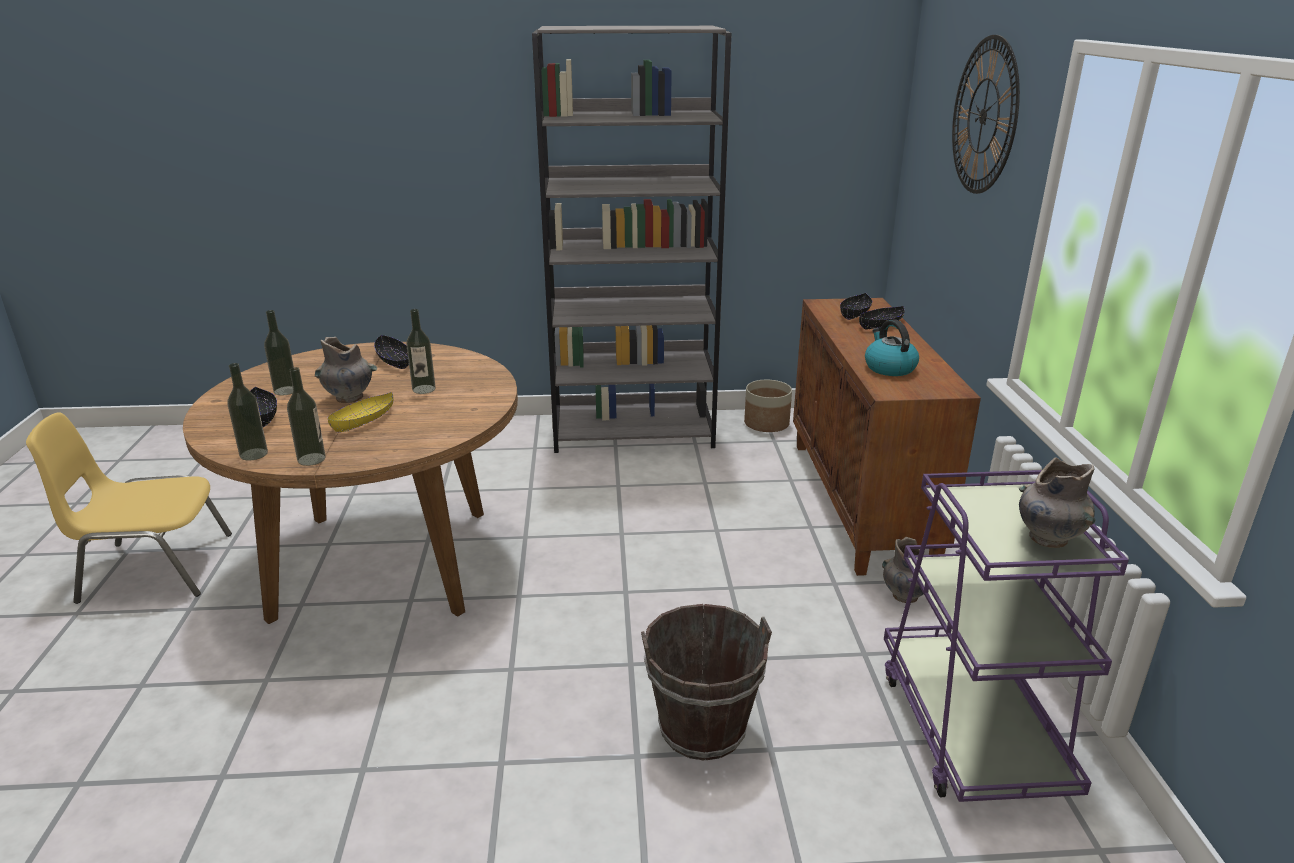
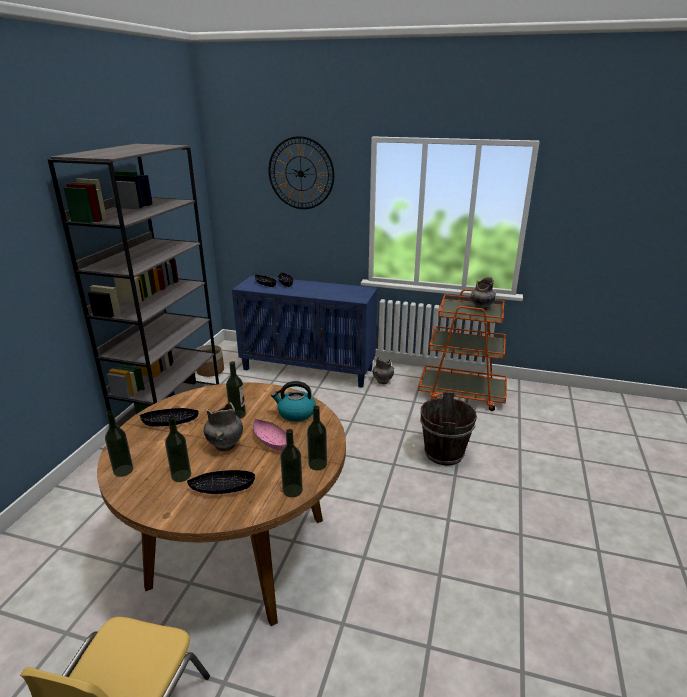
camera: 70 degrees left, 0 degrees up
(295, 364) = (123, 470): none -> bottle
(364, 421) = (271, 441): yellow bowl -> pink bowl
(861, 502) = (308, 369): brown cabinet -> blue cabinet
(889, 368) = (336, 293): kettle -> kettle (296, 413)
(971, 728) = (462, 393): purple cart -> orange cart

